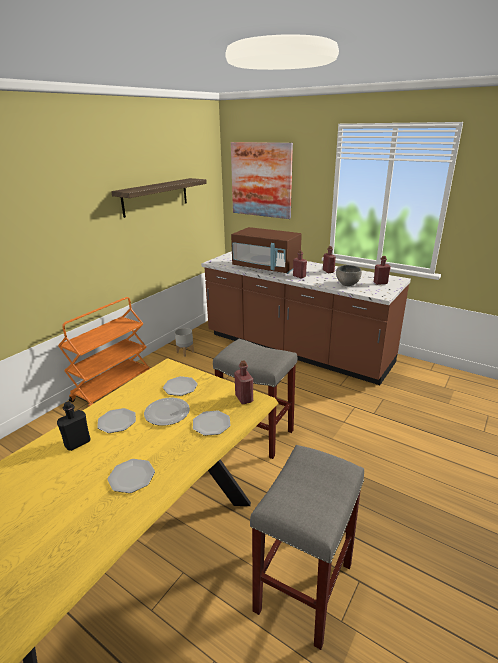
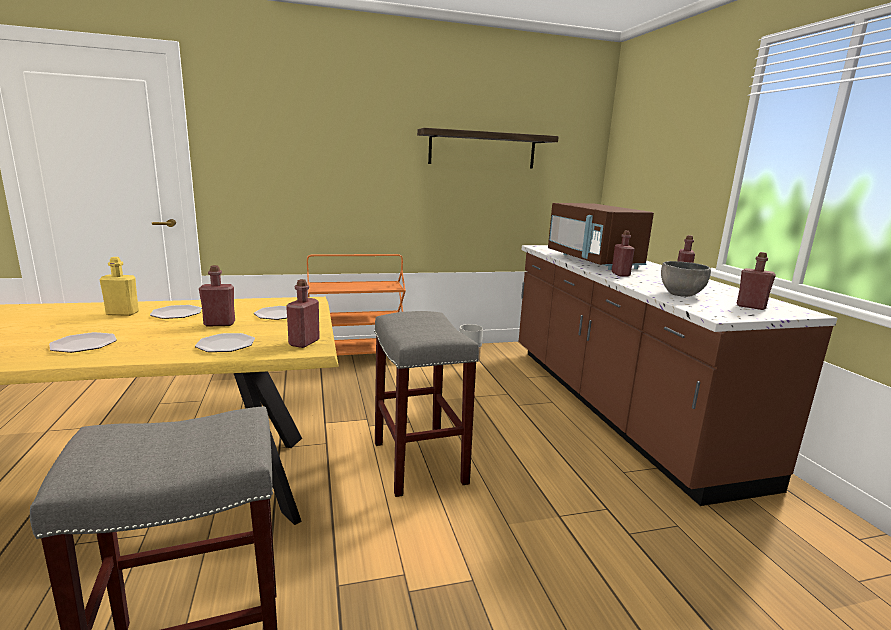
camera: 40 degrees right, 10 degrees down
(77, 443) = (122, 313): black bottle -> yellow bottle
(166, 413) = (219, 324): plate -> red bottle
(261, 180) = (648, 146): picture -> none

